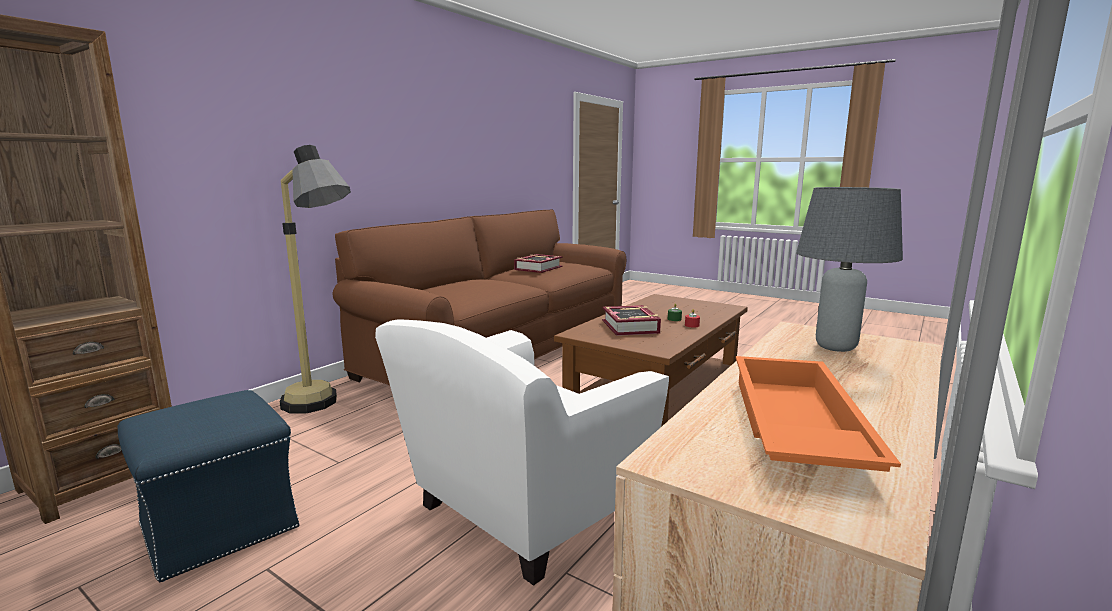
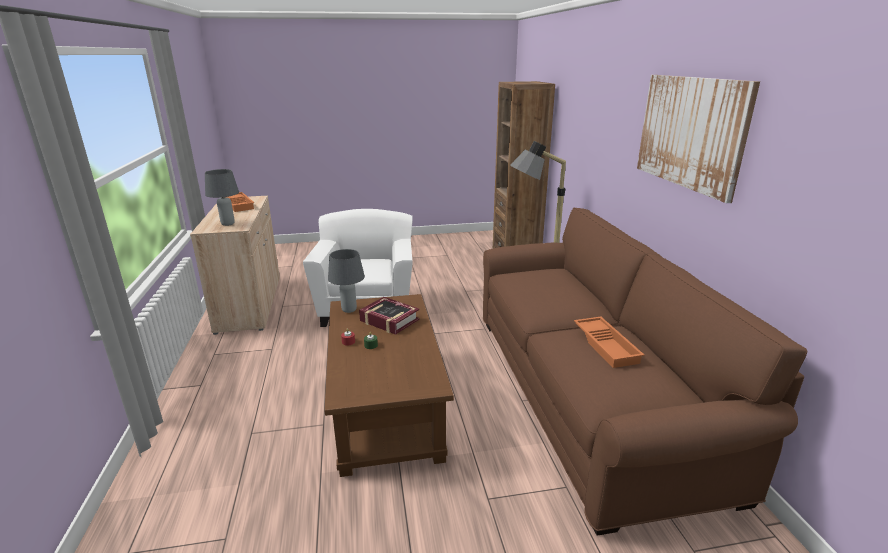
camera: 135 degrees right, 10 degrees up
(220, 526) = (450, 269): blue ottoman -> none
(434, 119) = (690, 132): none -> picture
(538, 268) = (607, 345): book -> orange tray
(659, 344) = (349, 310): none -> grey table lamp

